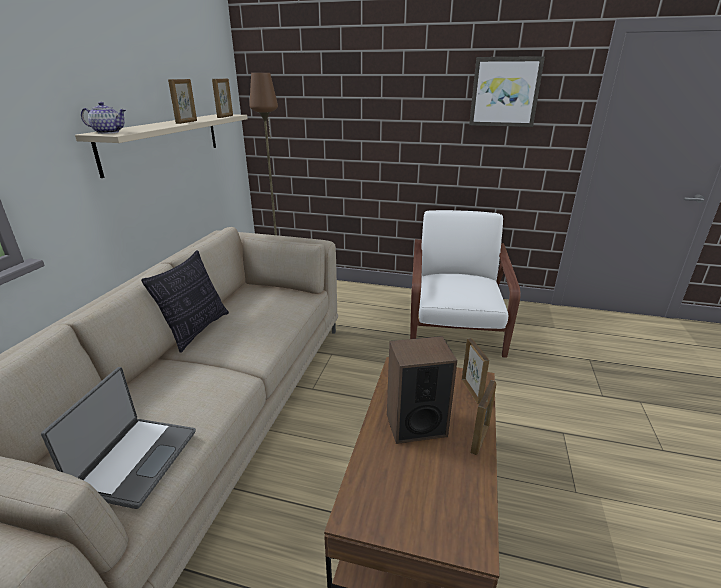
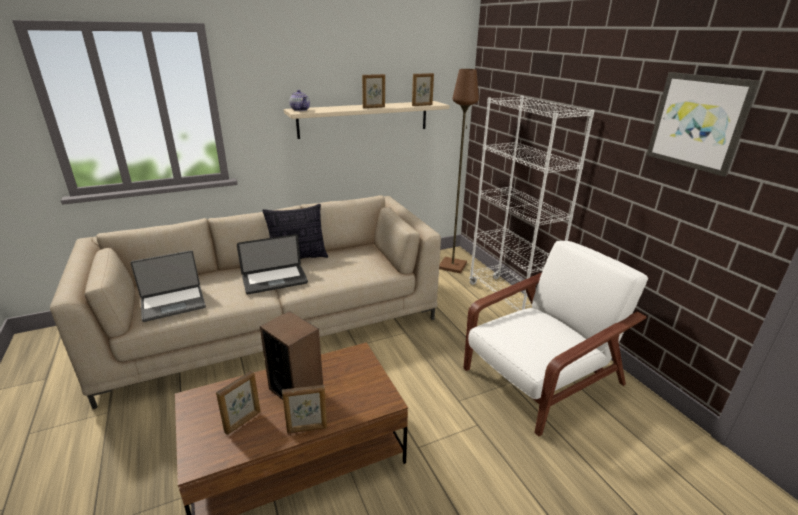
camera: 50 degrees right, 0 degrees up
(218, 360) = (275, 280): none -> laptop
(360, 291) = (508, 300): none -> white bookcase
(472, 391) = (366, 403): picture frame -> picture frame (243, 422)

